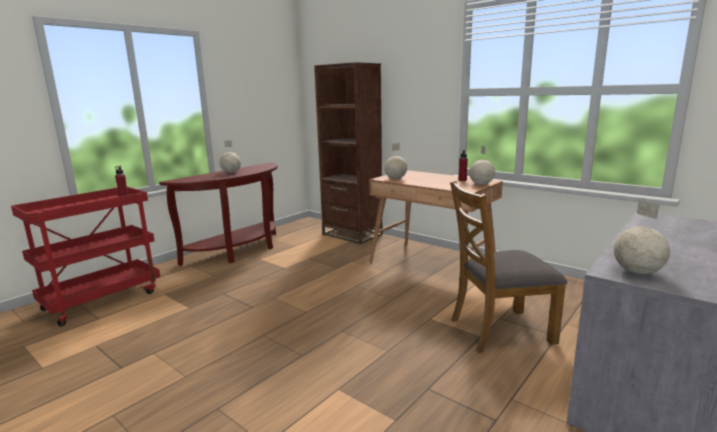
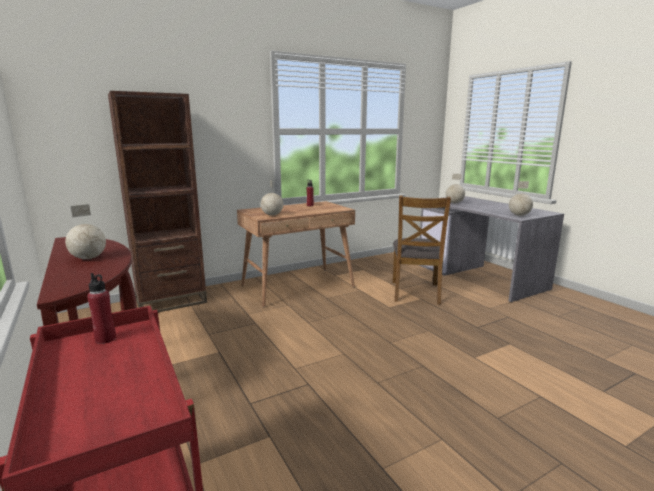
camera: 70 degrees left, 0 degrees up
(481, 184) = (331, 205): globe -> globe (454, 203)

